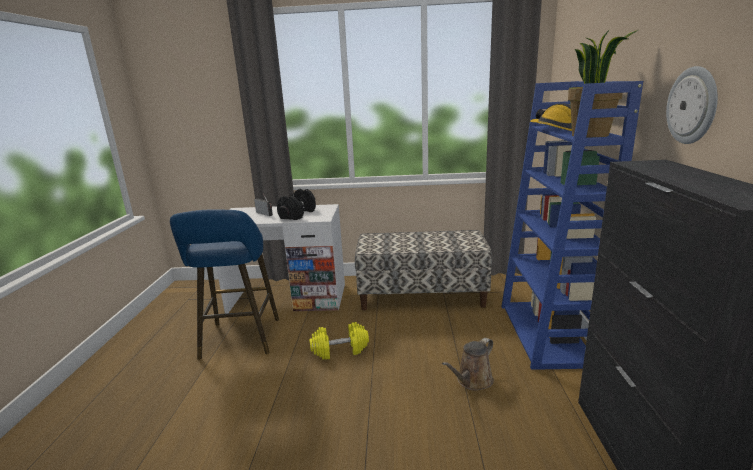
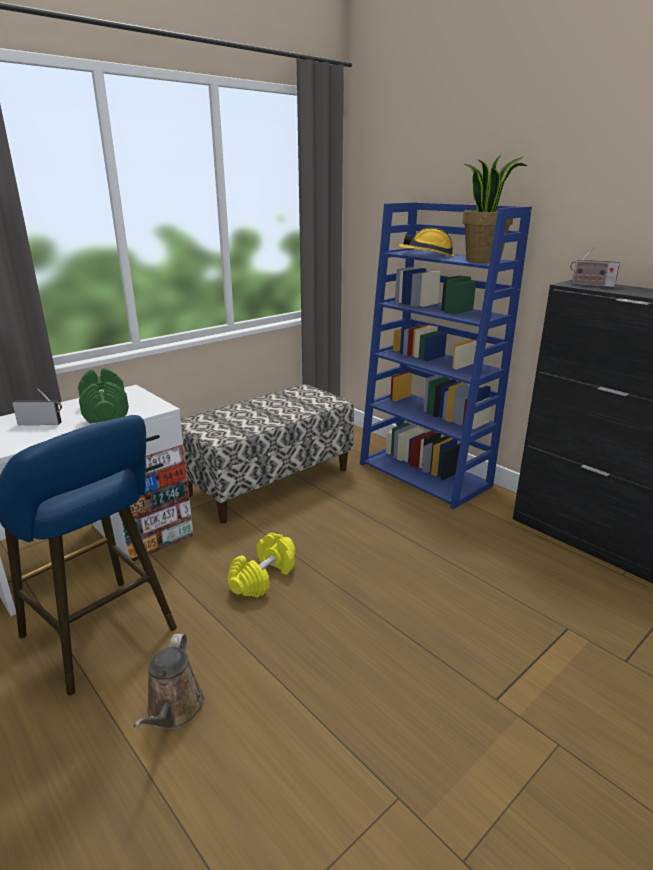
camera: 45 degrees left, 5 degrees up
(298, 214) = (105, 411): black dumbbell -> green dumbbell
(472, 381) = (426, 541): brown watering can -> brown watering can (173, 711)
(653, 166) = (590, 285): none -> radio
(692, 105) = (596, 231): wall clock -> none

